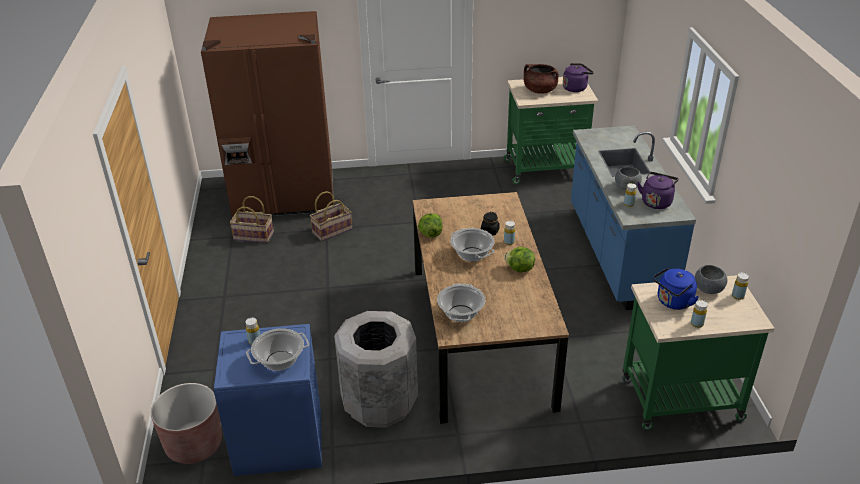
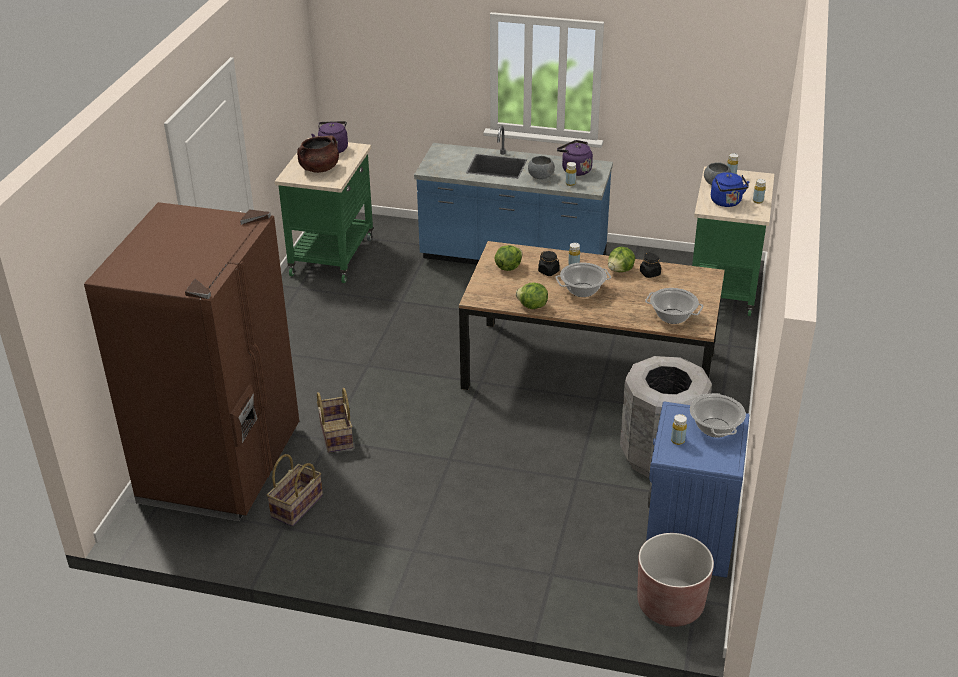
camera: 70 degrees left, 0 degrees up
(482, 210) = (508, 267): none -> lettuce
(526, 287) = (650, 273): none -> black jar

